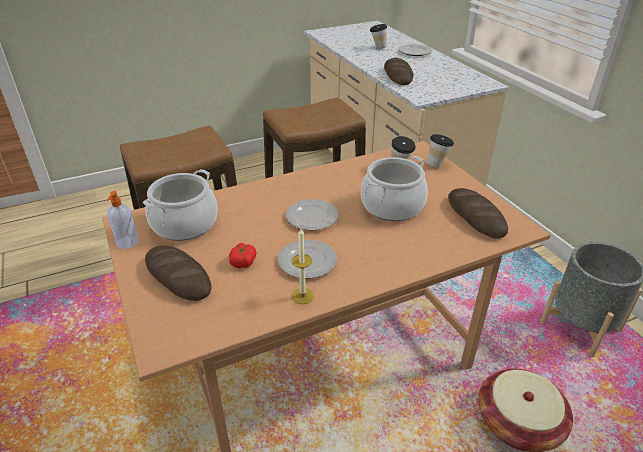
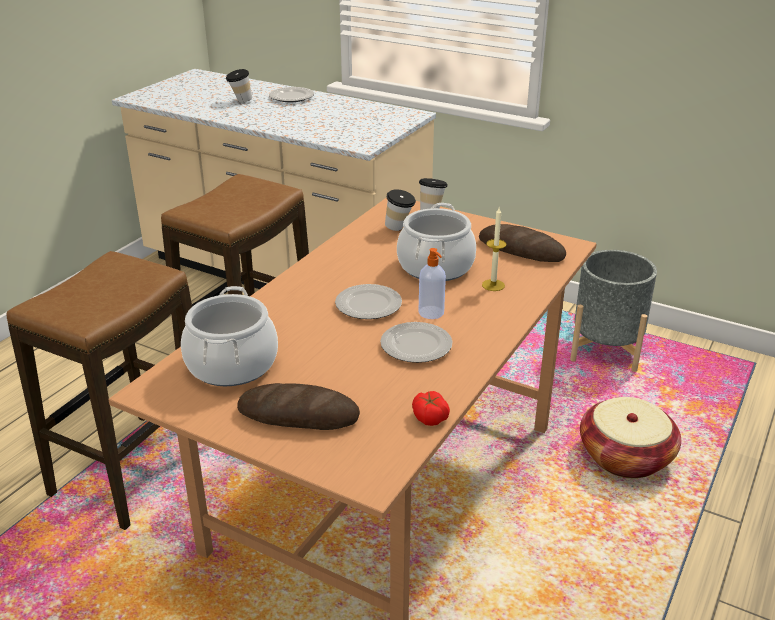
camera: 35 degrees left, 5 degrees down
(127, 243) = (186, 409): soap dispenser -> soap dispenser (431, 313)
(243, 262) = (351, 372): tomato -> tomato (429, 417)
(302, 296) = (450, 376): candle -> candle (493, 285)
(398, 75) = (306, 127): bread -> none

